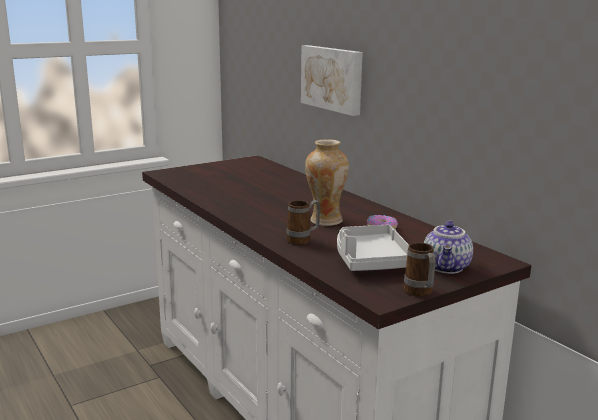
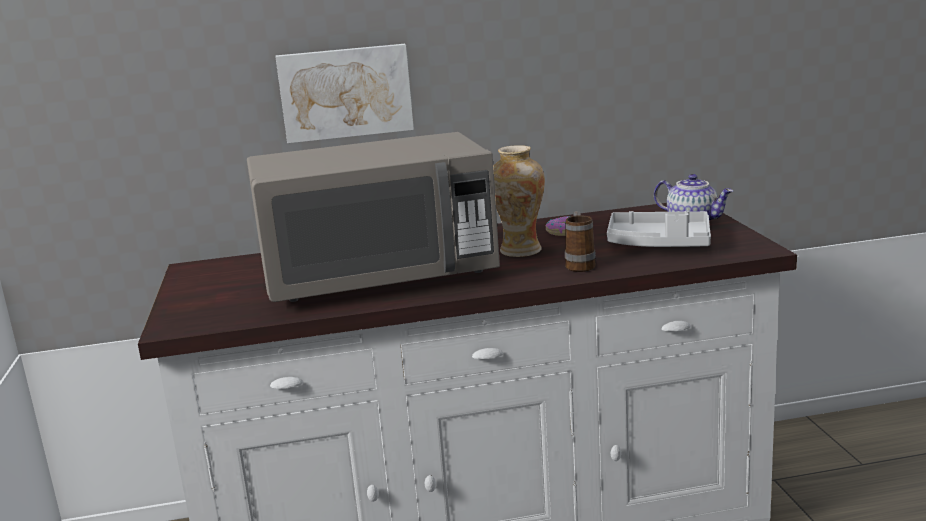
camera: 65 degrees left, 0 degrees up
(250, 196) = (379, 279): none -> grey microwave
(420, 293) = (752, 236): mug -> none

